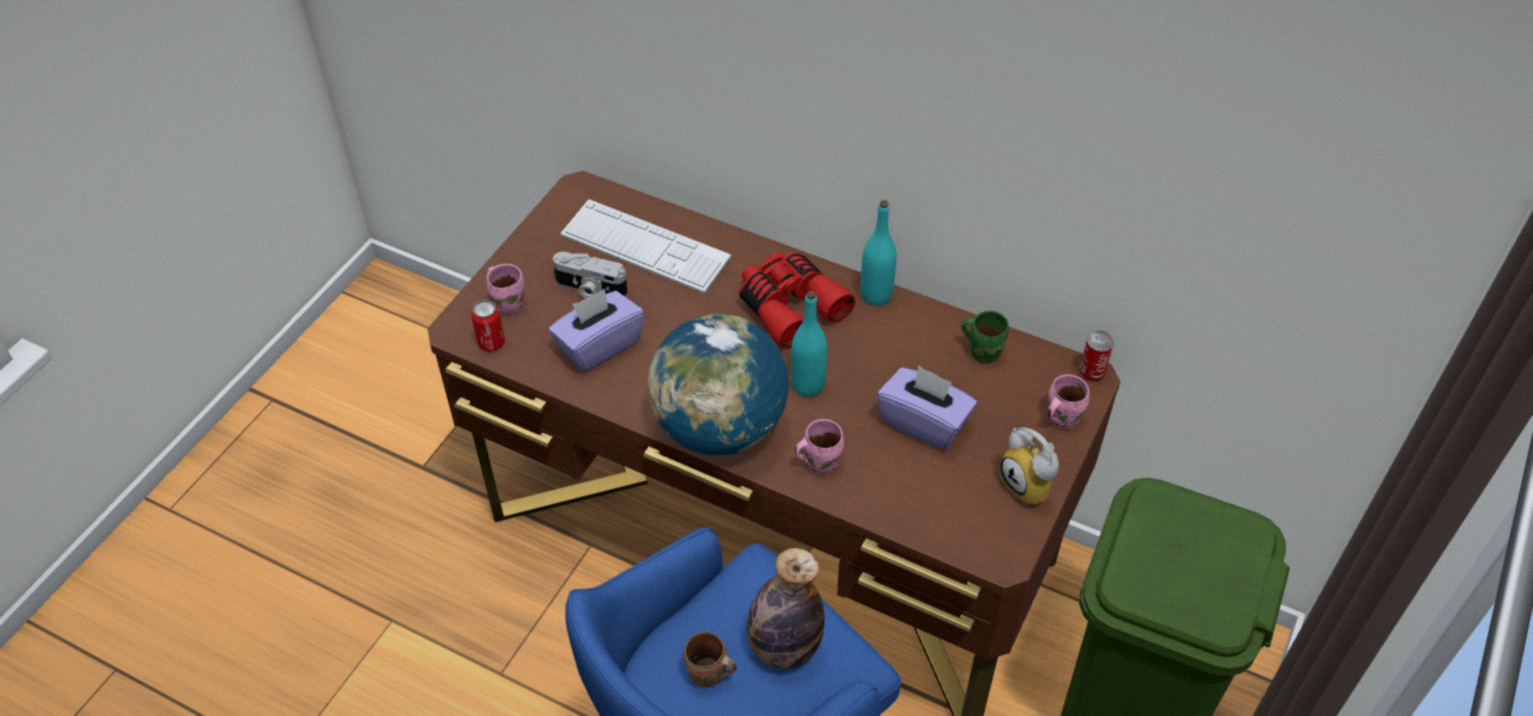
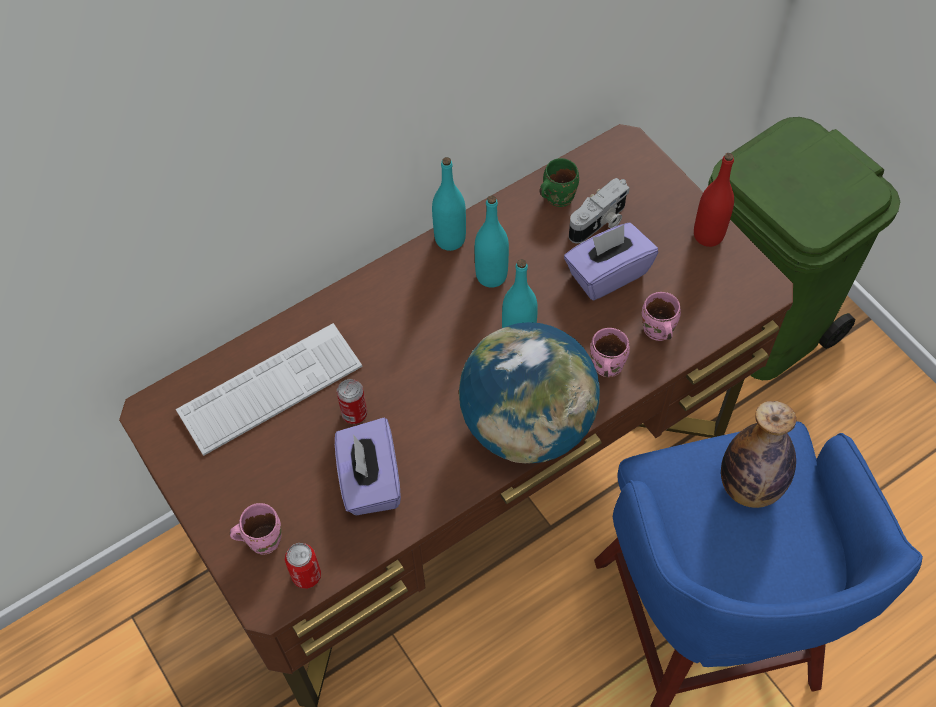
camera: 60 degrees left, 10 degrees up
(590, 289) = (292, 459): camera -> camera (599, 222)
(708, 676) = (751, 555): brown mug -> none
(789, 306) = (420, 308): red binoculars -> none
(858, 339) = (491, 275): none -> turquoise bottle
(1031, 485) = (708, 235): alarm clock -> red bottle
(1060, 417) = (653, 182): pink mug -> pink mug (656, 331)
(1091, 373) = (622, 140): can -> can (354, 414)

